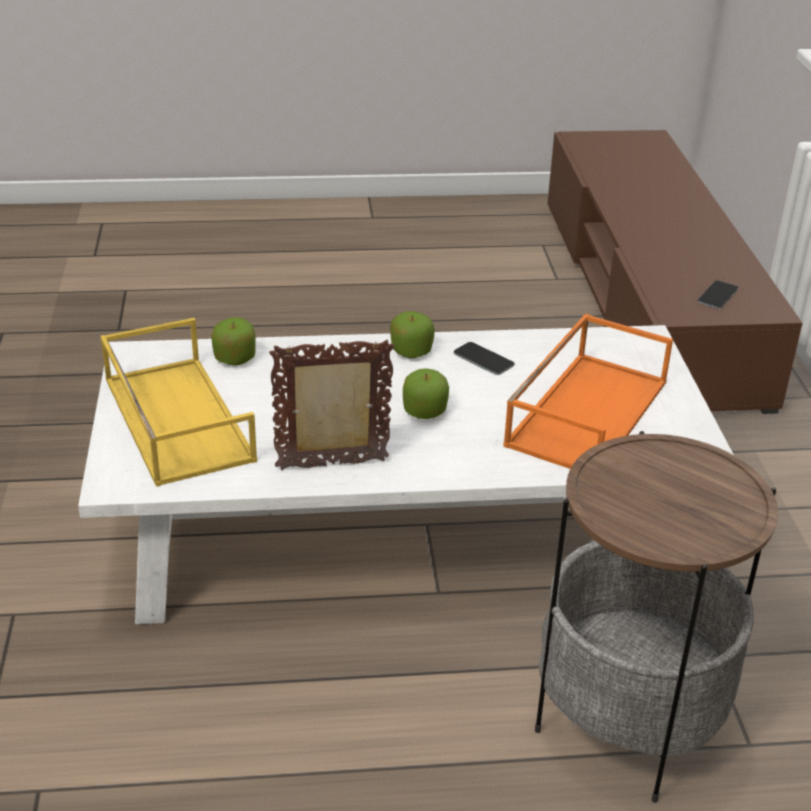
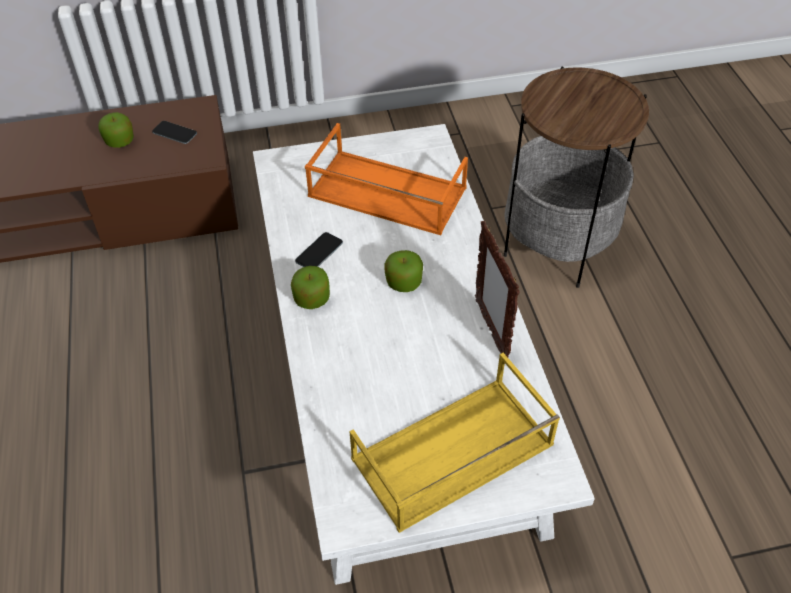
camera: 95 degrees left, 15 degrees up
(235, 358) = (341, 428): apple -> apple (120, 141)

